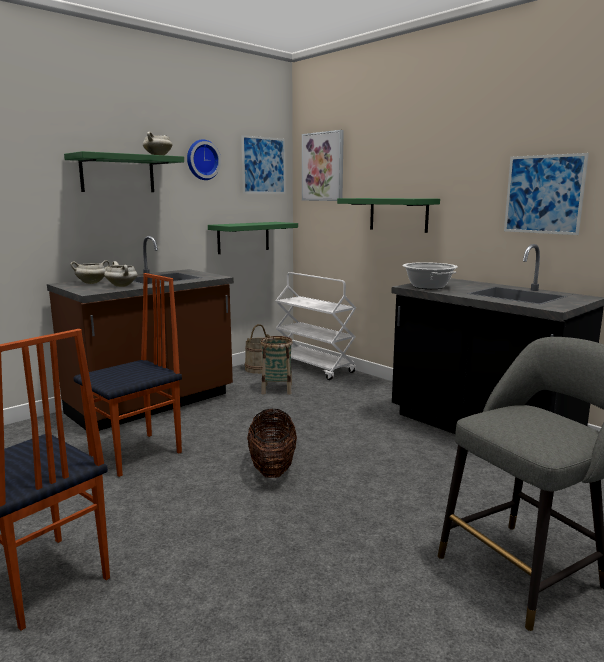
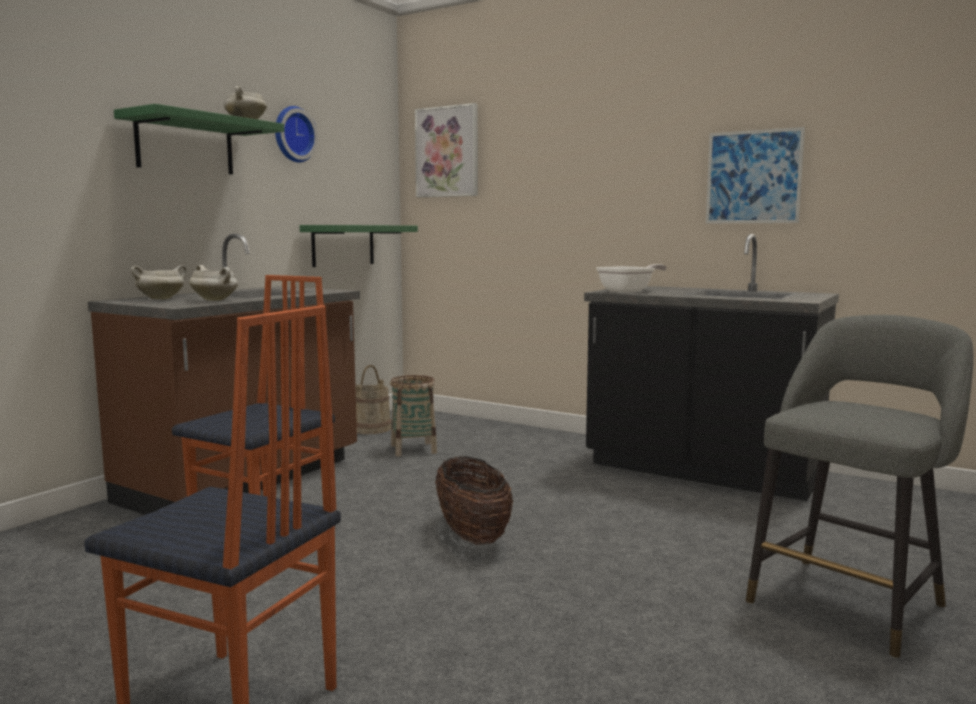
camera: 15 degrees left, 5 degrees down
(263, 165) = (366, 148): picture -> none
(314, 367) = (446, 422): white cart -> none
(398, 214) = (561, 210): green shelf -> none
(428, 287) = (629, 291): cooking pot -> frying pan

